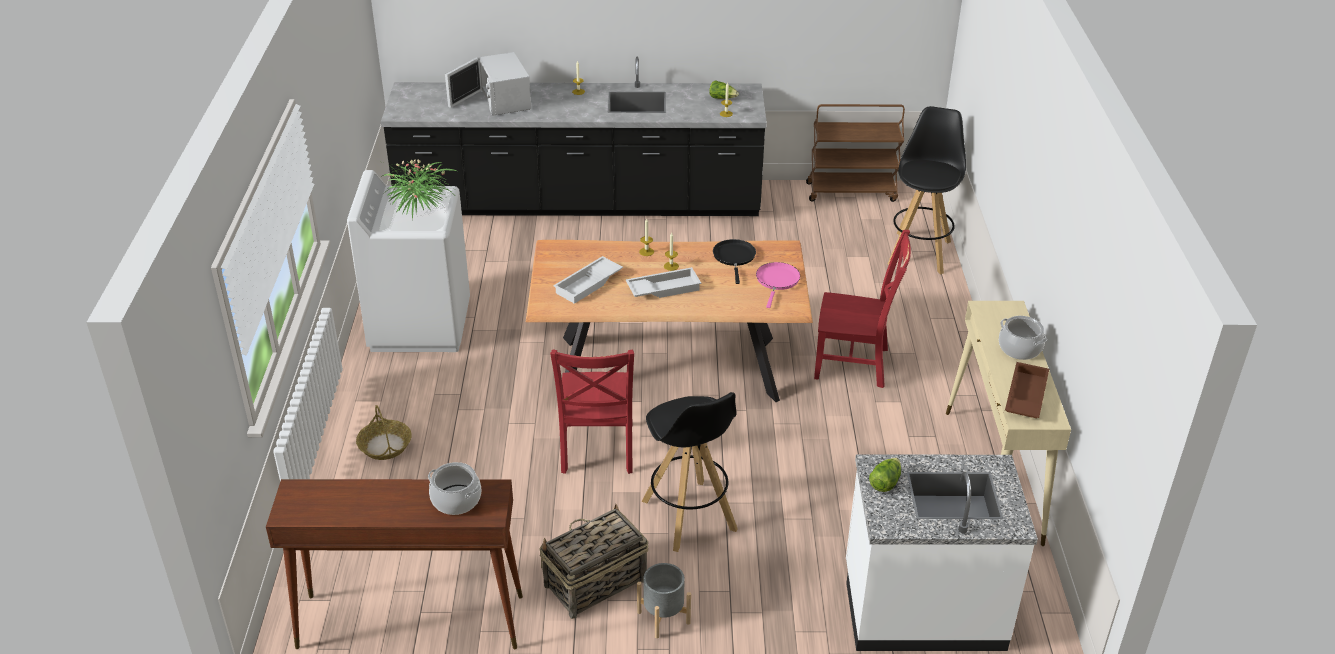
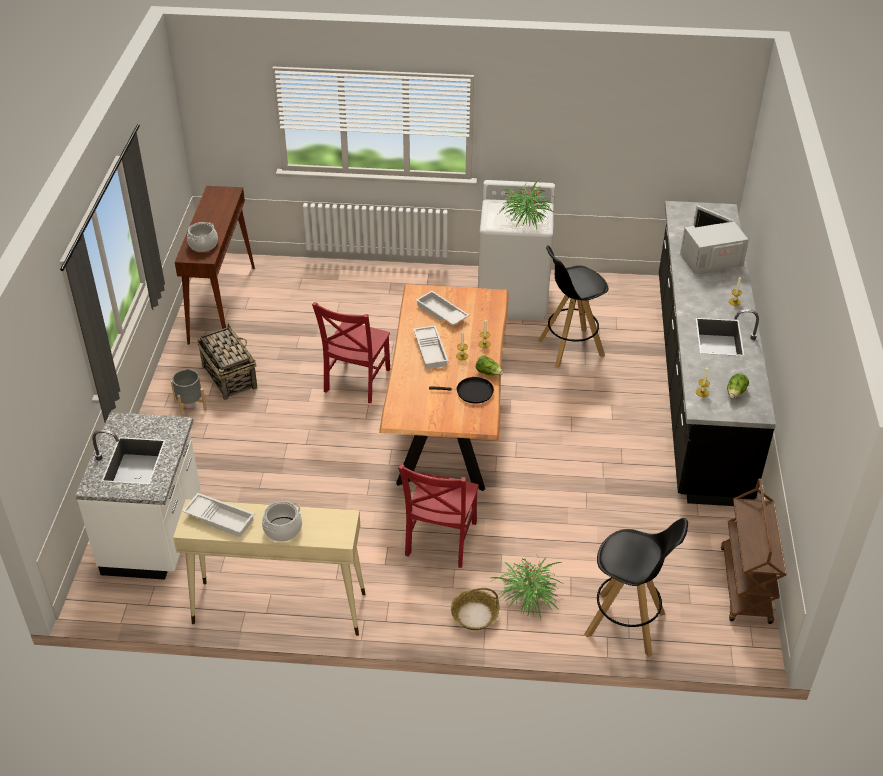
camera: 95 degrees right, 5 degrees up
(385, 446) = (379, 288): basket -> basket (475, 615)
(597, 450) = (356, 382): red chair -> red chair turned 75 degrees counterclockwise
(689, 516) = (278, 424): black stool -> black stool (569, 348)
(777, 281) = (433, 414): pink frying pan -> none
(885, 482) = (159, 427): lettuce -> lettuce (488, 373)
(907, 306) = (528, 596): none -> potted plant
(1024, 396) = (220, 518): brown tray -> white tray

